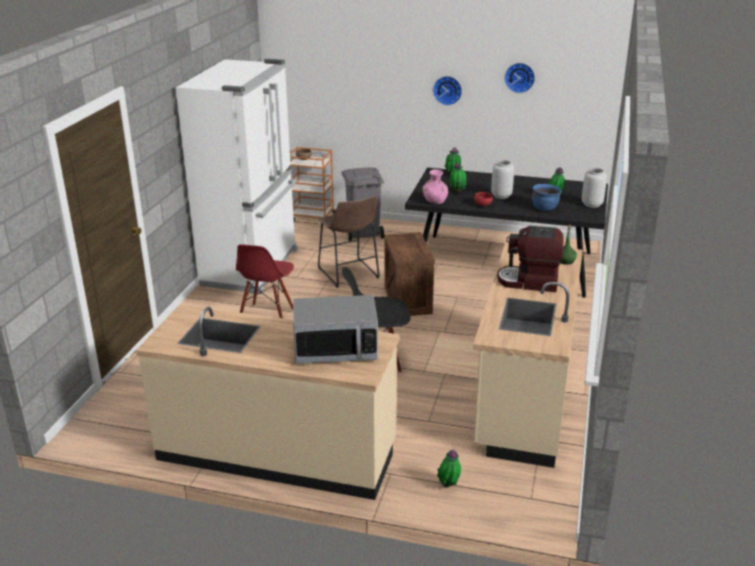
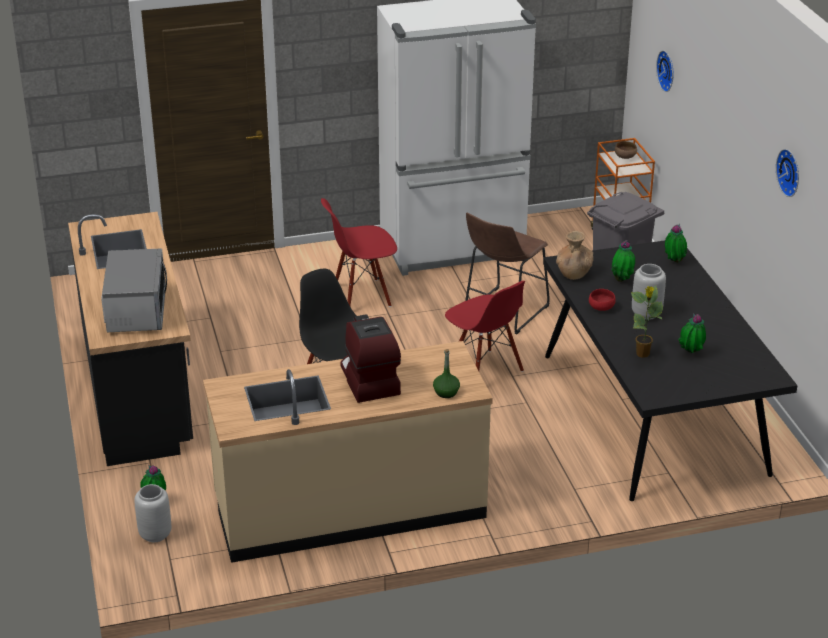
camera: 60 degrees right, 5 degrees up
(277, 451) = (139, 389): beige counter -> black counter
(336, 349) = (136, 311): microwave -> microwave turned 150 degrees counterclockwise
(408, 300) = (484, 371): crate -> red chair
(435, 201) = (573, 274): pink vase -> brown vase
(447, 90) = (739, 146): wall clock -> wall clock (668, 70)
(545, 208) = (643, 354): blue cooking pot -> potted plant
(592, 204) = (698, 387): grey vase -> grey vase (154, 534)

